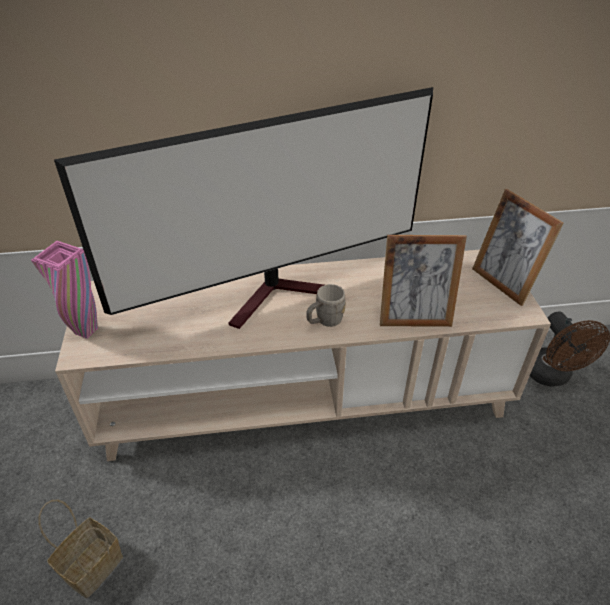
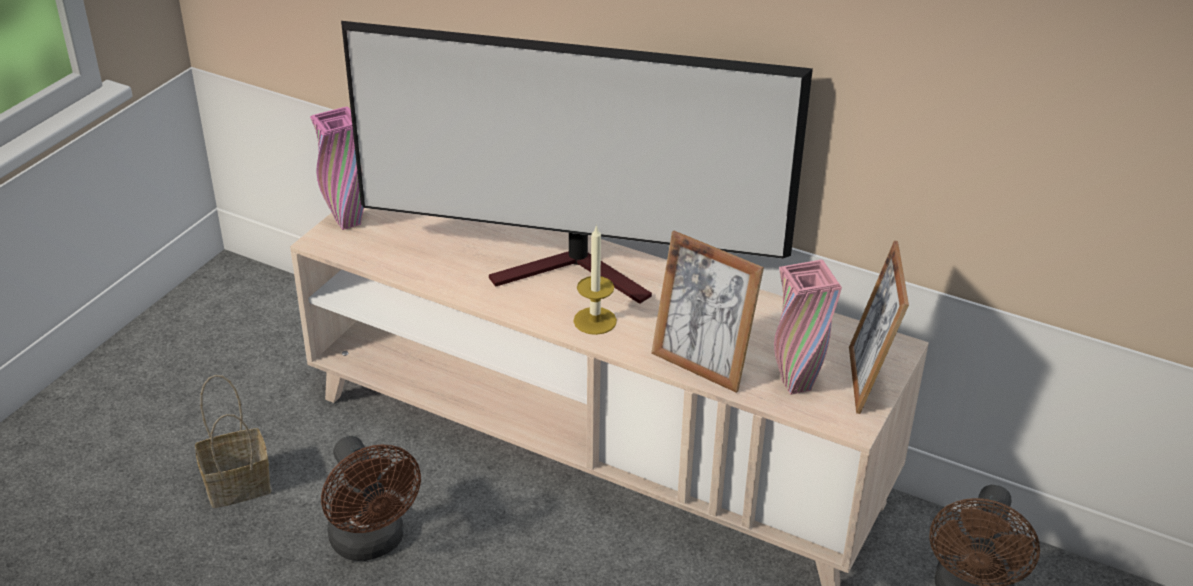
camera: 35 degrees right, 5 degrees down
(227, 549) = (372, 543): none -> brown fan
(324, 321) = (595, 321): grey mug -> candle
(474, 305) = (796, 385): none -> pink vase

